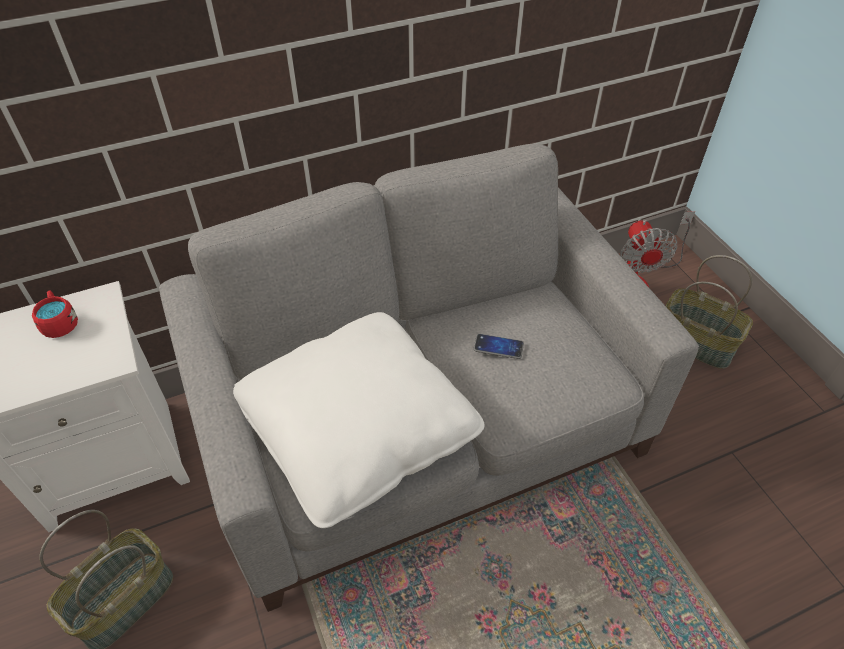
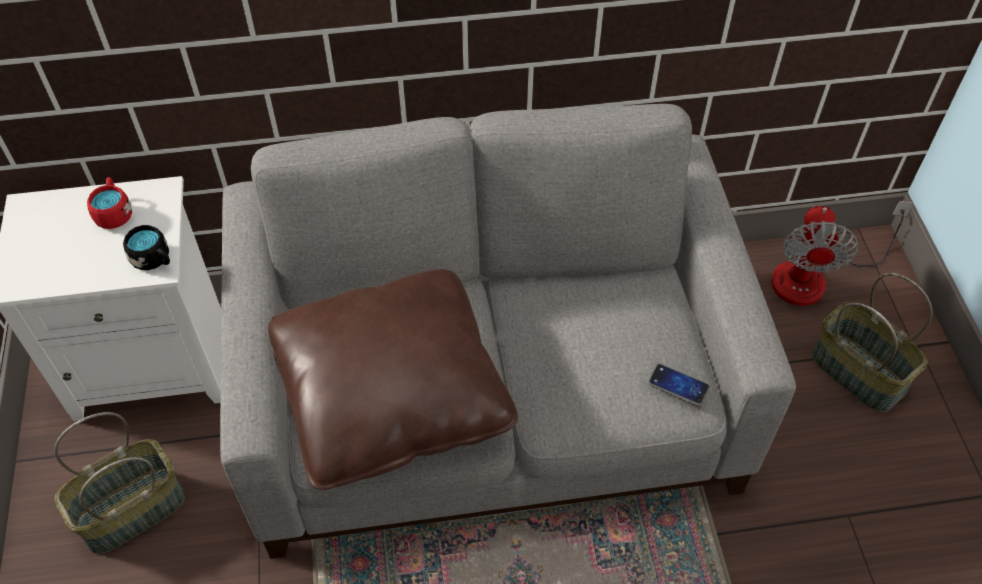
camera: 15 degrees right, 5 degrees up
(109, 355) = (154, 259): none -> black mug
(358, 431) = (391, 395): white pillow -> brown pillow
(498, 347) = (574, 335): phone -> phone (678, 385)

